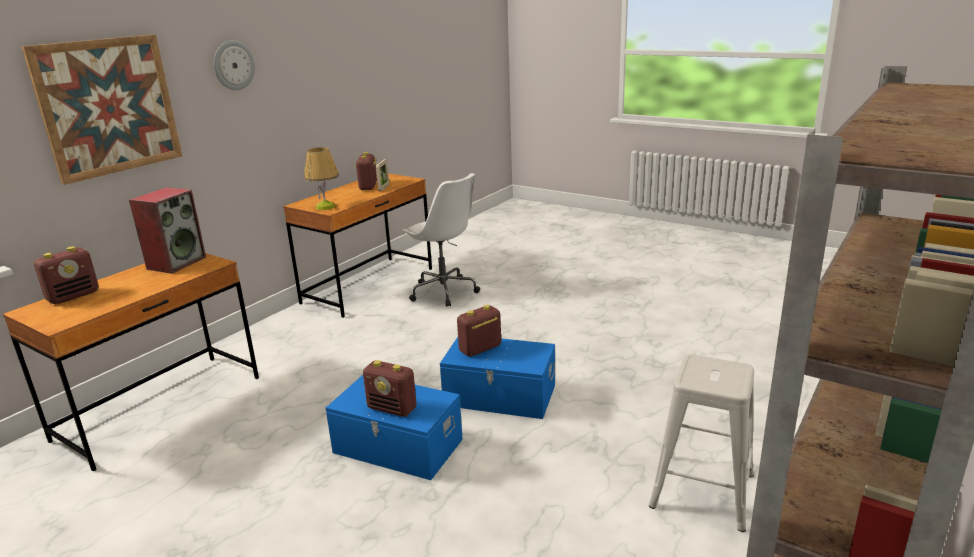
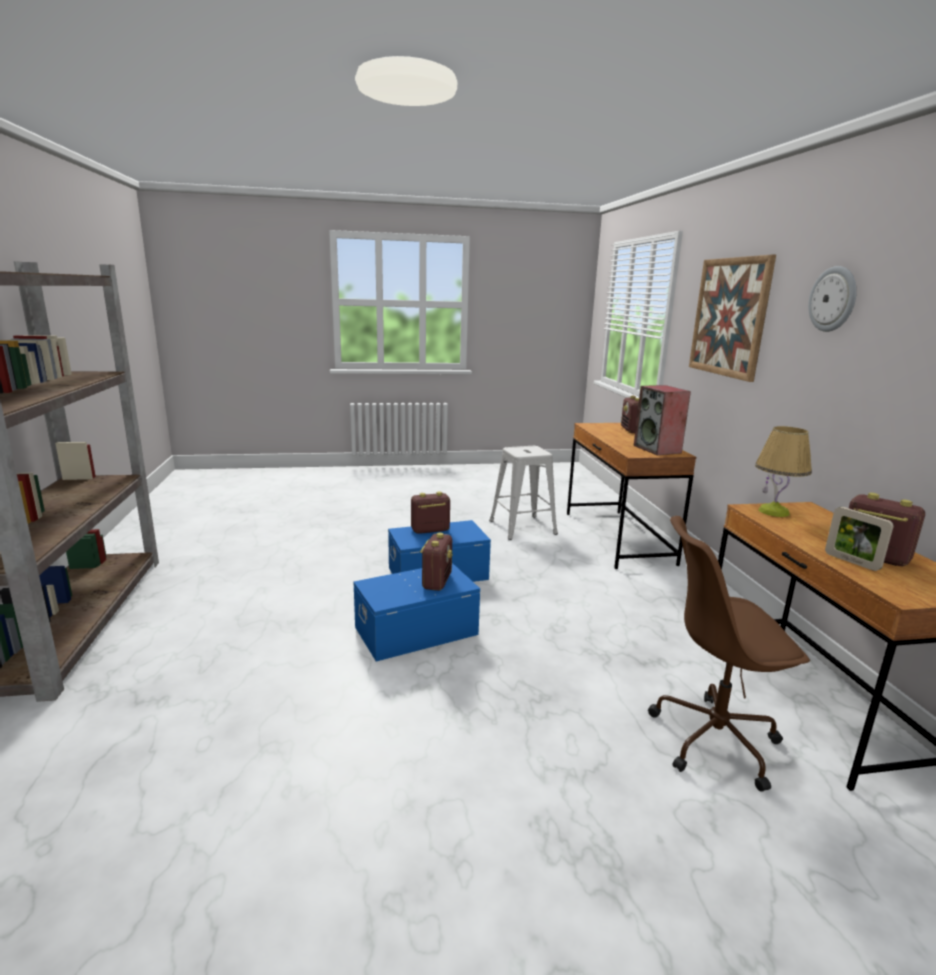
camera: 135 degrees right, 5 degrees down
(445, 292) = (710, 740): white office chair -> brown office chair
(702, 490) = (182, 627): white stool -> white stool (522, 527)

